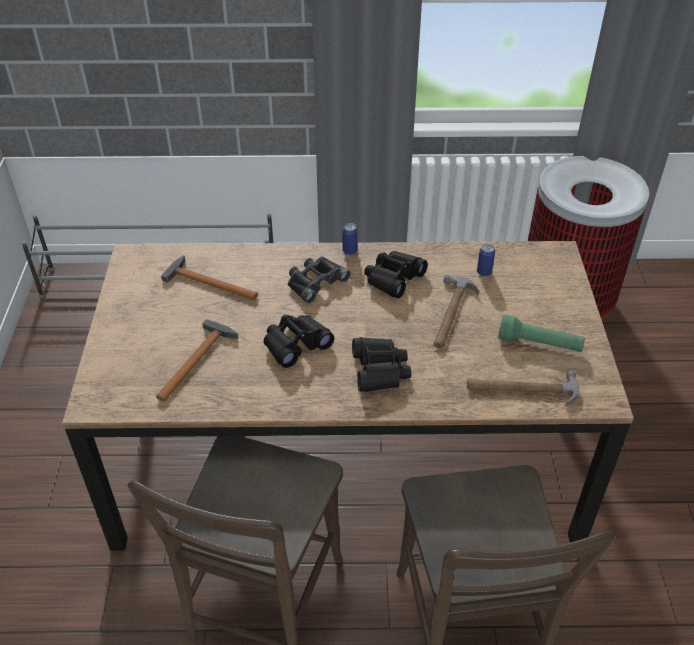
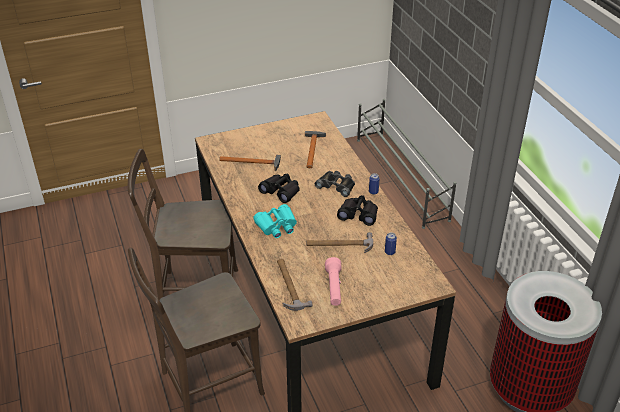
camera: 70 degrees right, 5 degrees down
(379, 370) = (277, 226): black binoculars -> turquoise binoculars
(539, 344) = (334, 288): green flashlight -> pink flashlight

